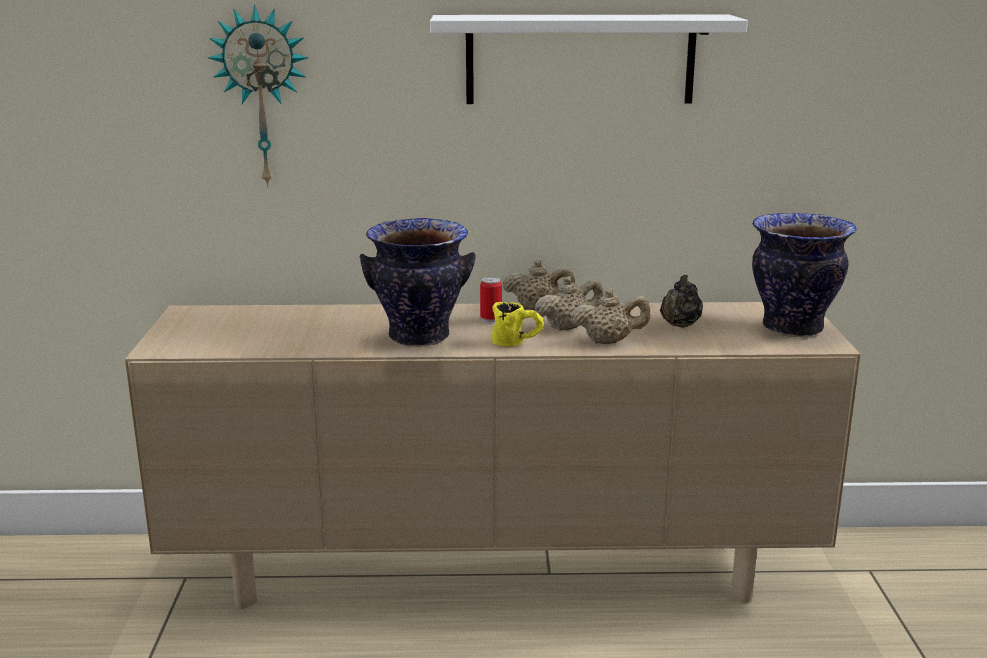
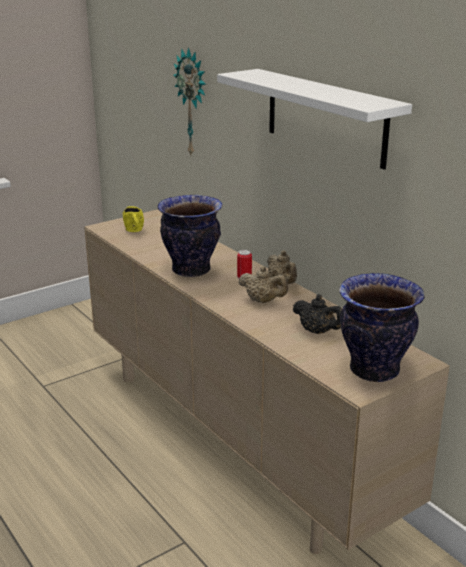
camera: 55 degrees right, 5 degrees up
(517, 343) = (217, 295): yellow mug -> yellow mug (135, 231)
(609, 342) = (256, 318): beige teapot -> none
(679, 326) = (317, 331): black teapot -> black teapot turned 135 degrees counterclockwise

